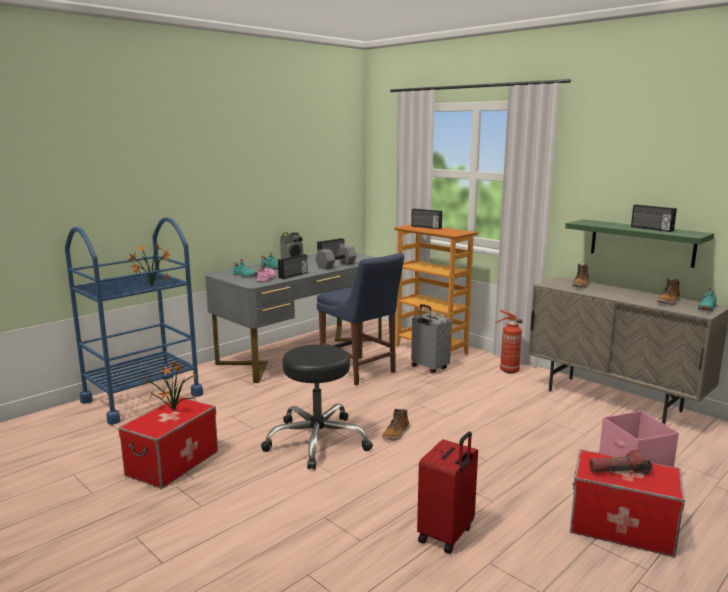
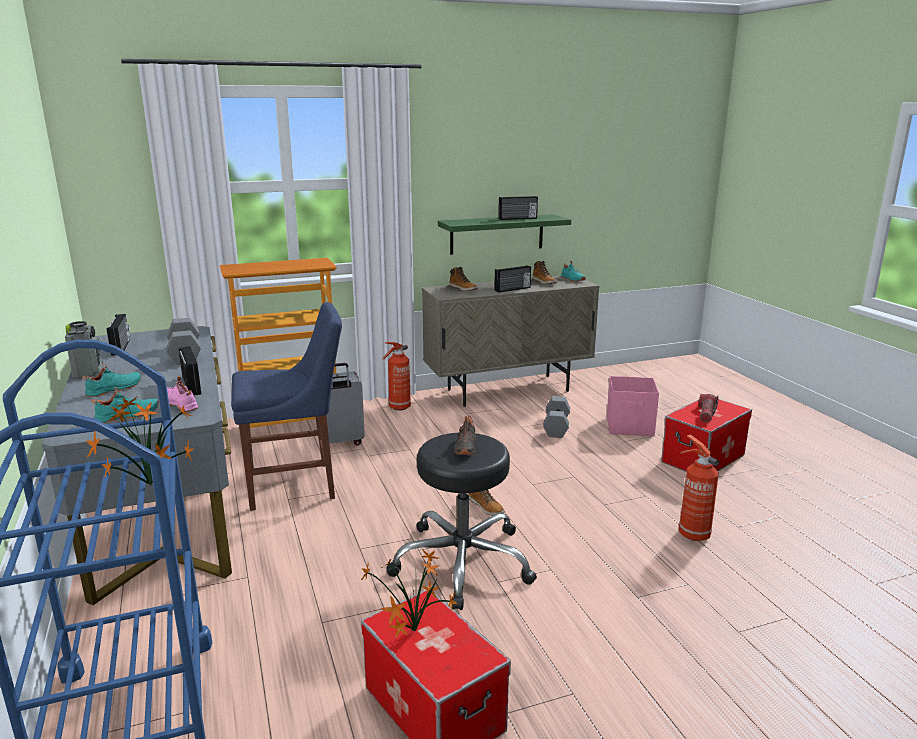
camera: 65 degrees left, 5 degrees up
(320, 353) = (465, 447): none -> black shoe
(426, 227) = (256, 266): radio -> radio (513, 289)
(447, 535) = (692, 534): red suitcase -> fire extinguisher
(572, 435) = (555, 426): none -> grey dumbbell

